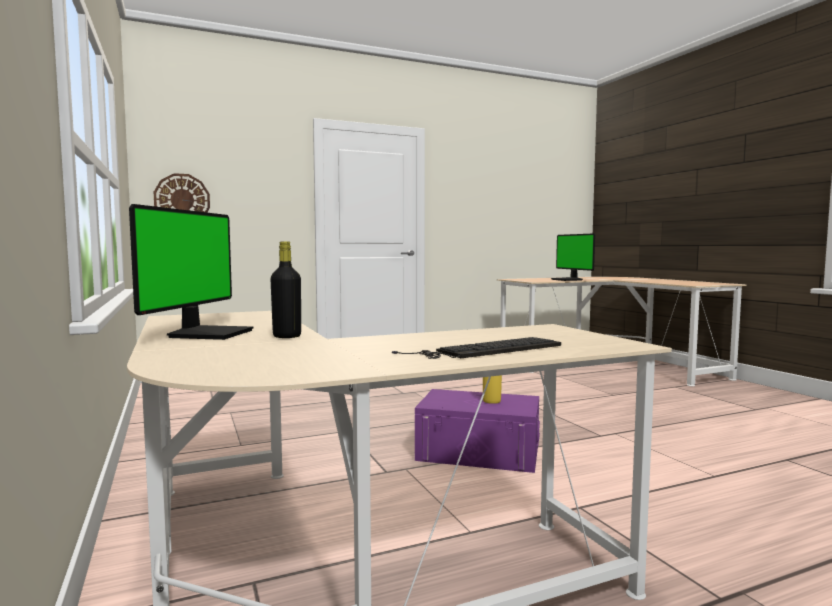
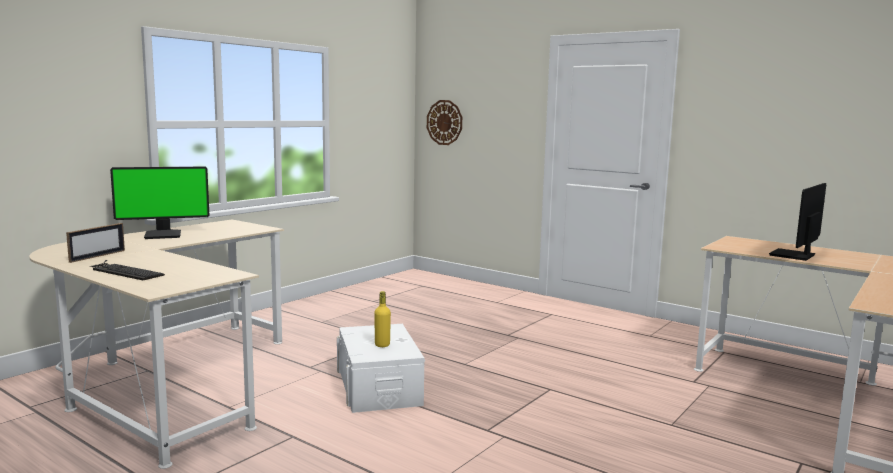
camera: 60 degrees right, 5 degrees up
(287, 336) = (159, 244): black bottle -> none
(337, 356) = (97, 256): none -> picture frame
(478, 452) = (379, 387): purple storage box -> white storage box

